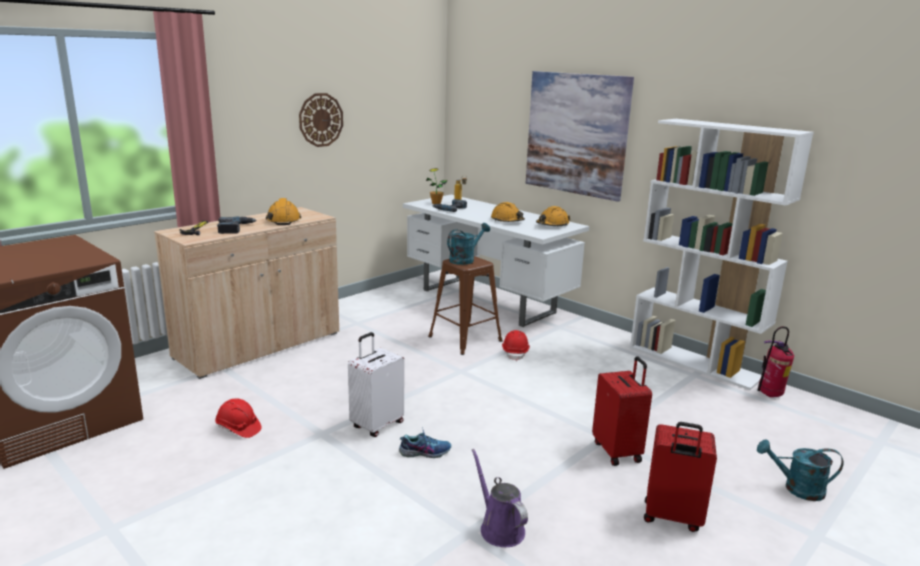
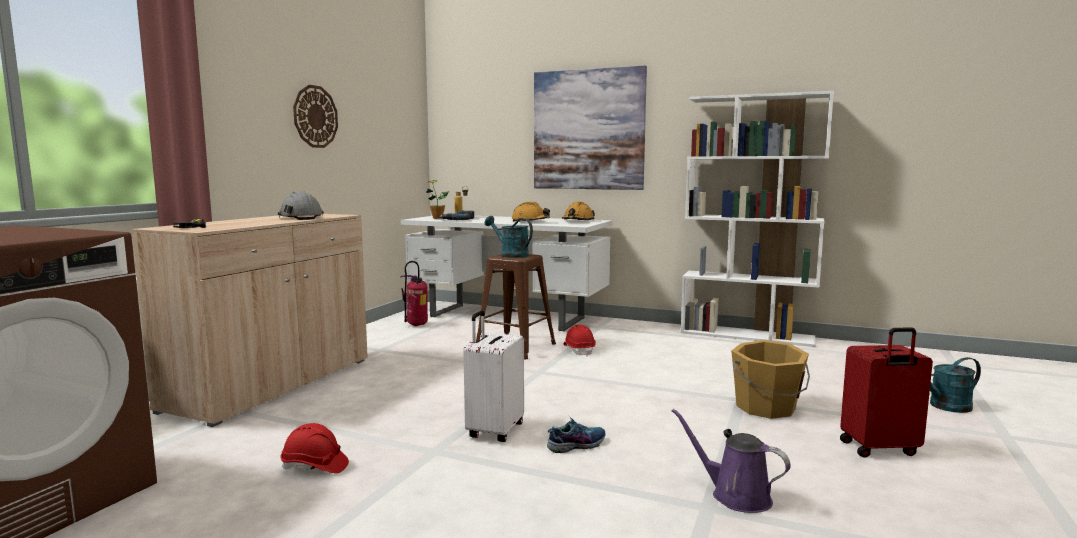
camera: 20 degrees left, 10 degrees down
(235, 228) = (247, 223): power drill -> none
(283, 220) = (300, 218): orange hard hat -> grey hard hat
(465, 259) = (510, 255): turquoise watering can -> turquoise watering can turned 75 degrees counterclockwise
(618, 451) = (766, 408): red suitcase -> orange bucket
(769, 395) = (834, 348): fire extinguisher -> fire extinguisher (416, 325)

